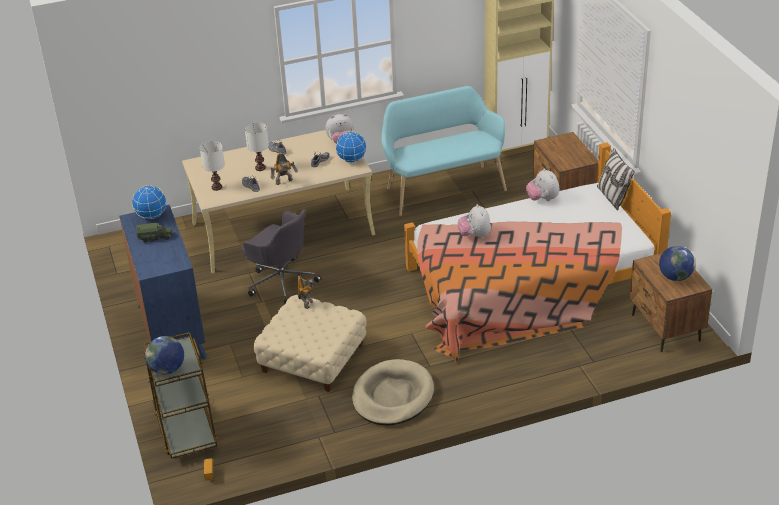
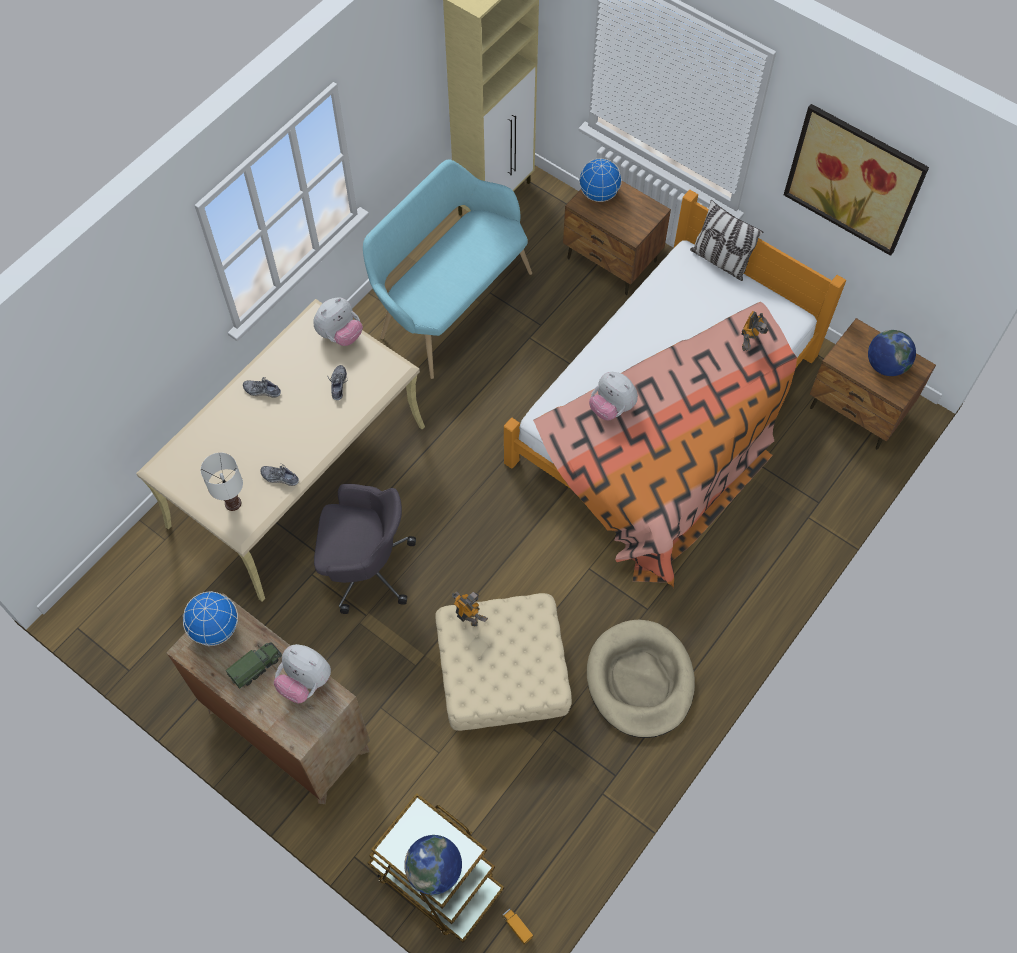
camera: 35 degrees left, 25 degrees up
(171, 331) = (287, 729): blue dresser -> brown dresser
(260, 168) = (265, 437): white table lamp -> none
(284, 182) = (320, 447): toy robot -> toy robot (750, 342)
(351, 160) = (379, 361): globe -> globe (598, 194)
(542, 199) = (643, 302): plush toy -> plush toy (305, 681)
(682, 130) = (854, 179): none -> picture

